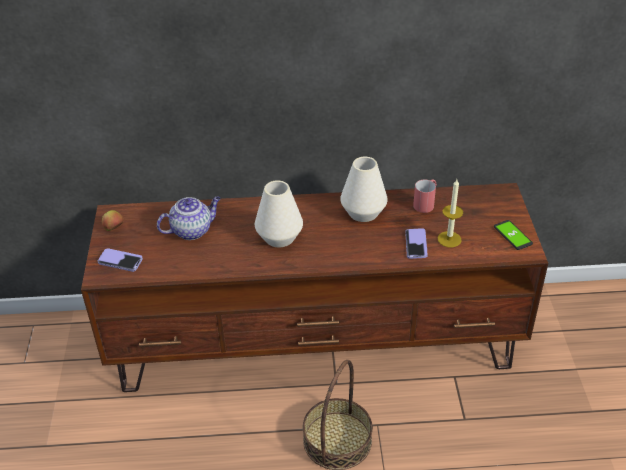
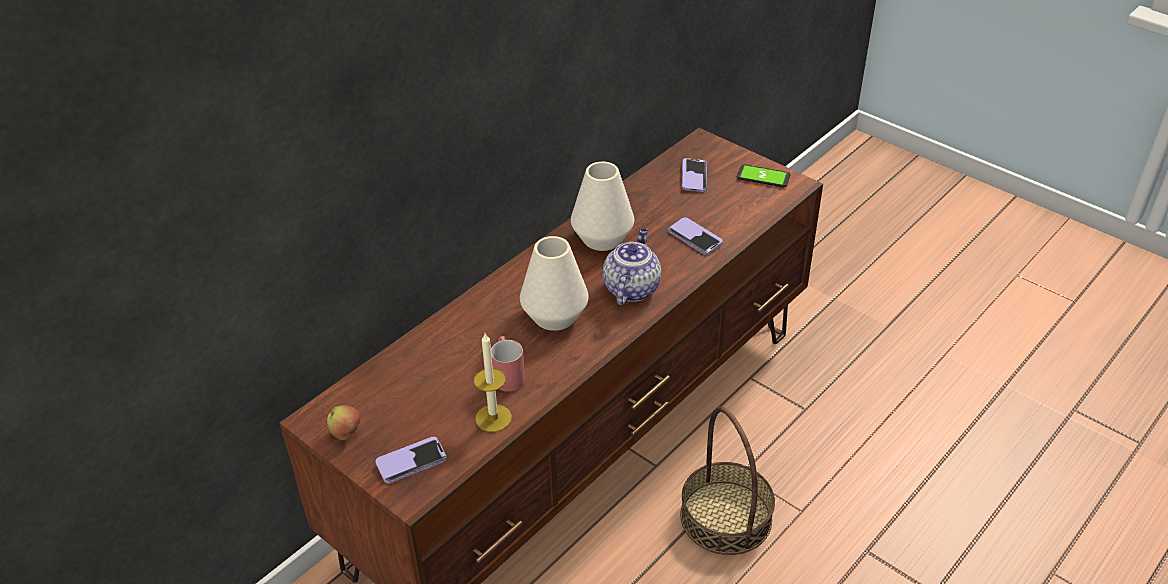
camera: 45 degrees left, 0 degrees up
(192, 230) = (447, 372): teapot -> teapot (631, 288)
(426, 203) = (648, 193): red mug -> red mug (507, 374)
(449, 239) = (716, 214): candle -> candle (493, 418)
(468, 210) = (694, 176): none -> phone

